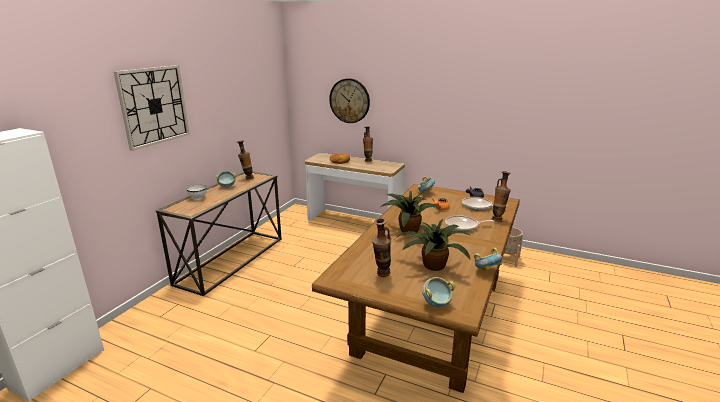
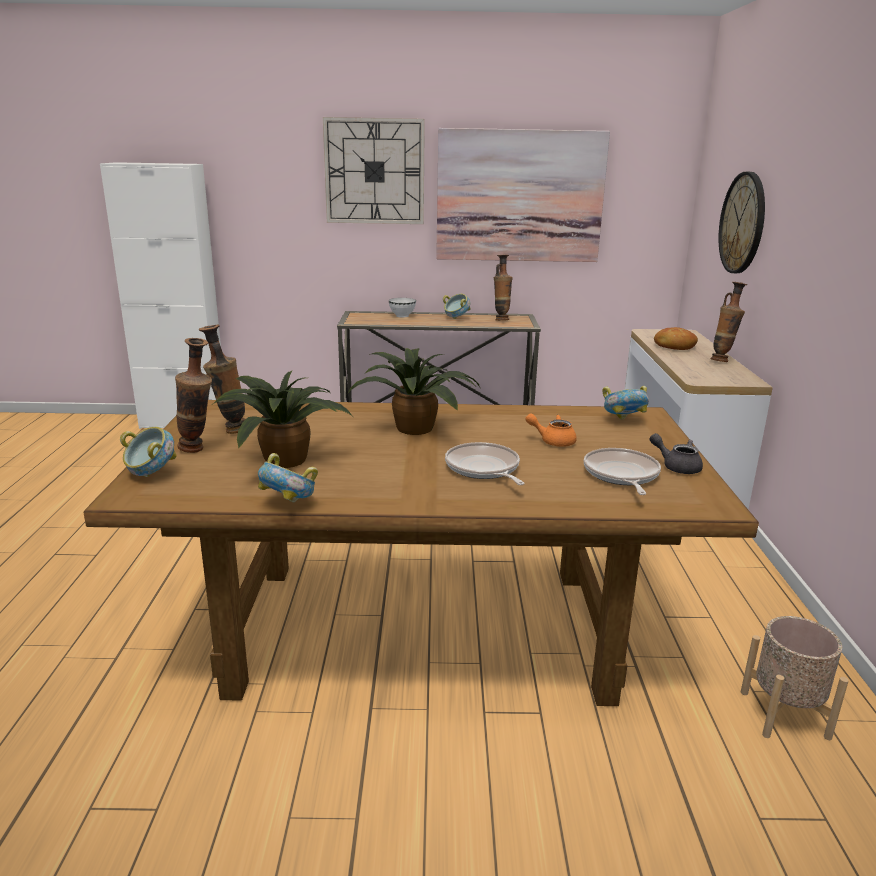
camera: 65 degrees right, 0 degrees up
(229, 105) = (519, 196): none -> picture
(498, 219) = (566, 501): vase -> vase (198, 450)

